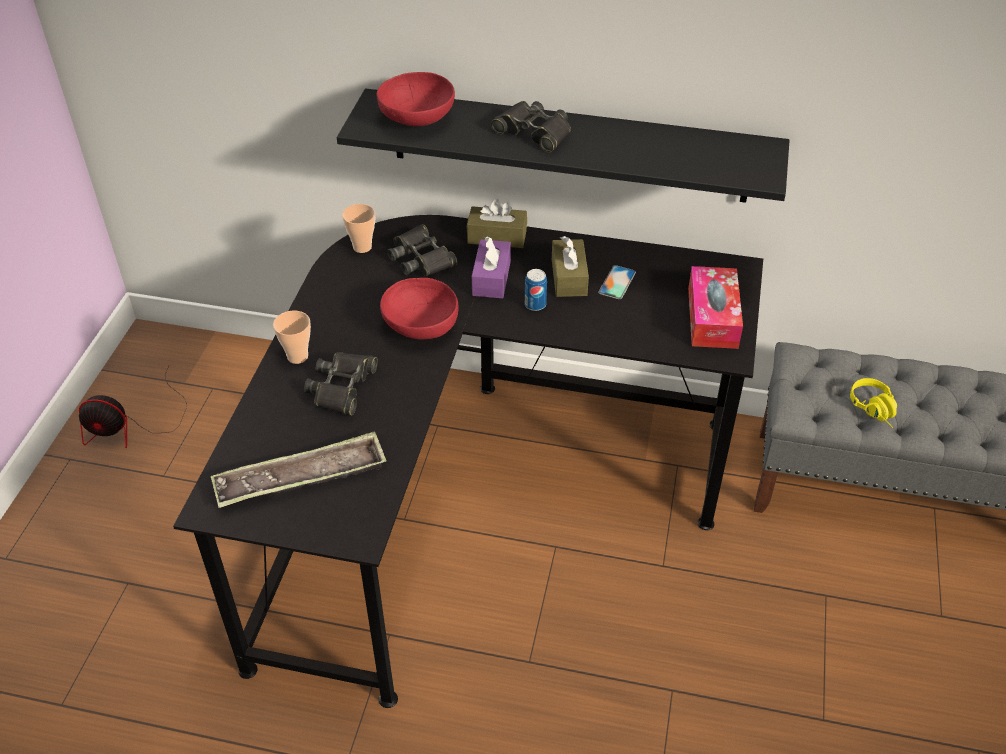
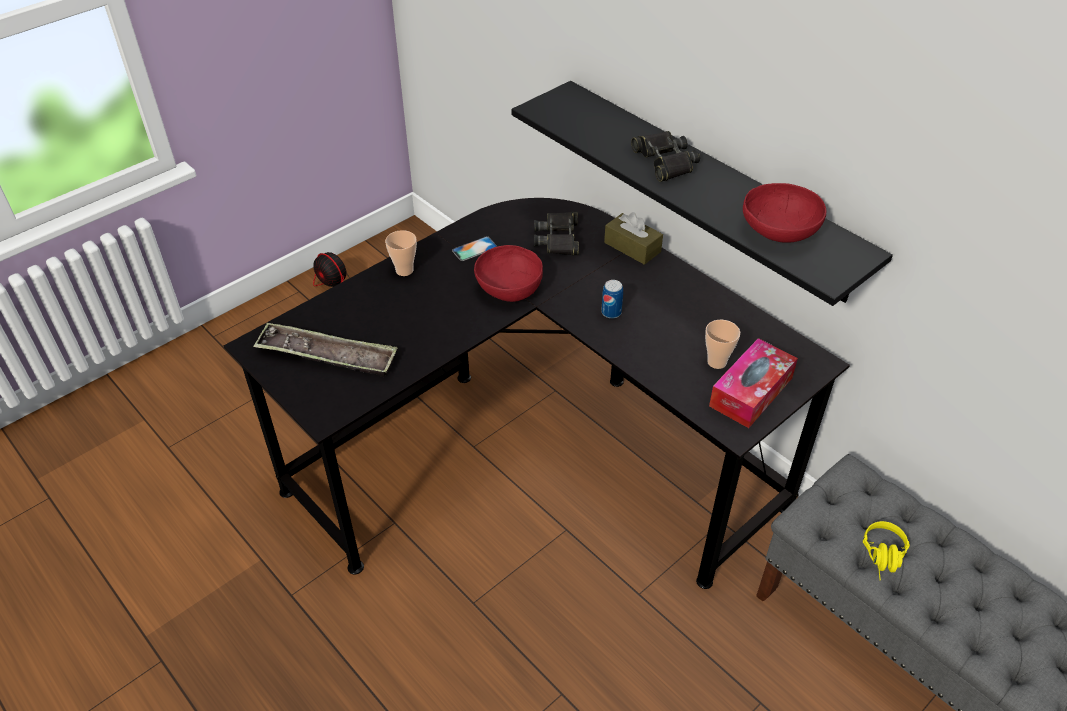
camera: 35 degrees right, 0 degrees up
(342, 387) = (413, 306): black binoculars -> none
(362, 247) = (523, 212): cup -> cup (716, 362)
(417, 120) = (583, 118): red bowl -> red bowl (778, 233)
(491, 278) = (596, 277): purple tissue box -> none
(569, 277) = (659, 304): brown tissue box -> none
(617, 282) = (695, 325): phone -> phone (474, 249)

